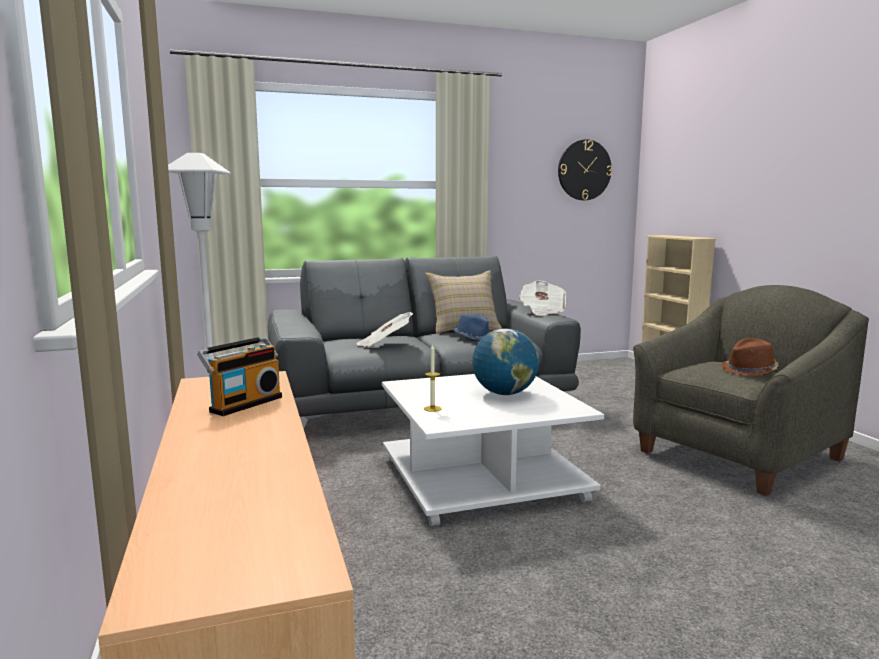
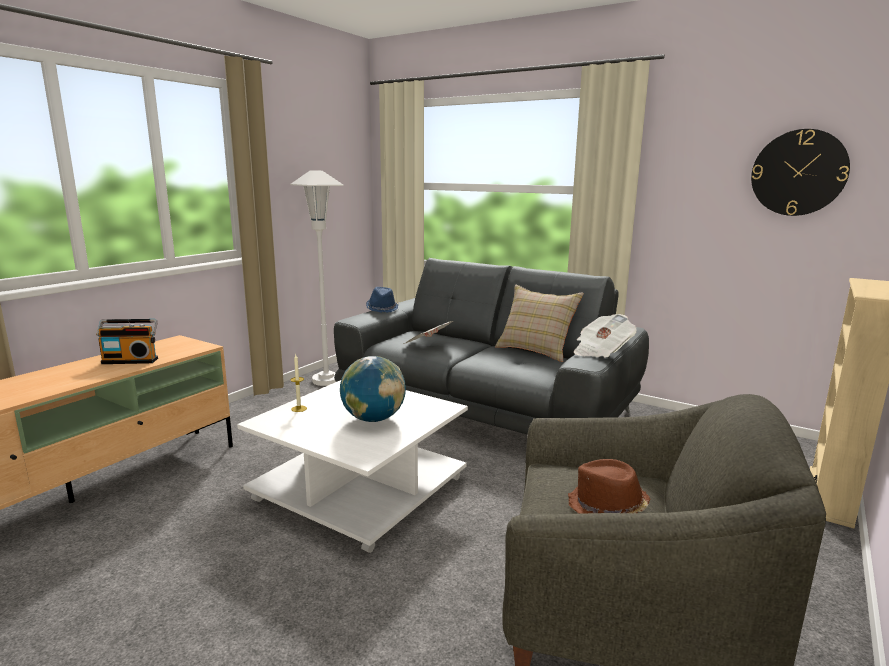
camera: 50 degrees right, 5 degrees up
(473, 338) = (508, 361): blue hat -> blue hat (382, 308)

